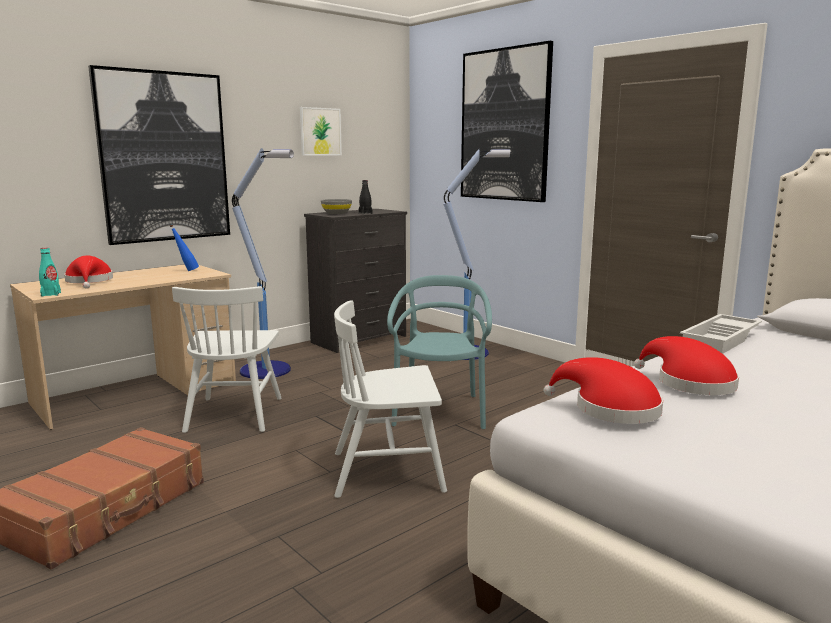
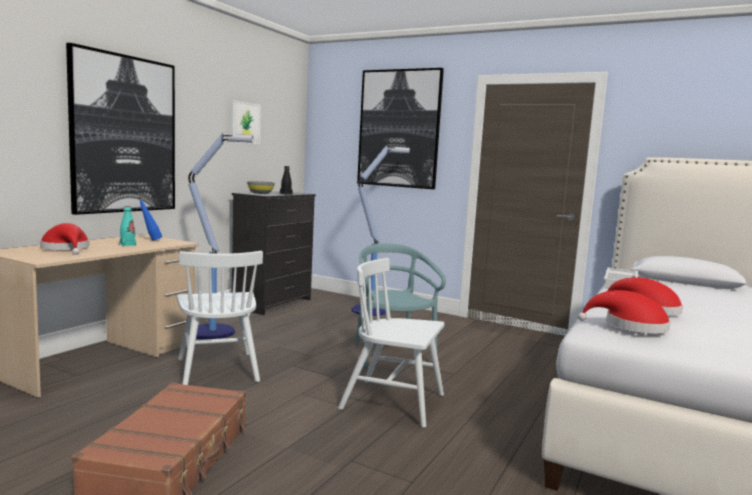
camera: 20 degrees left, 5 degrees down
(51, 294) = (47, 259): turquoise bottle -> turquoise bottle (128, 245)
(388, 471) = (393, 402): white chair -> white chair turned 45 degrees clockwise

